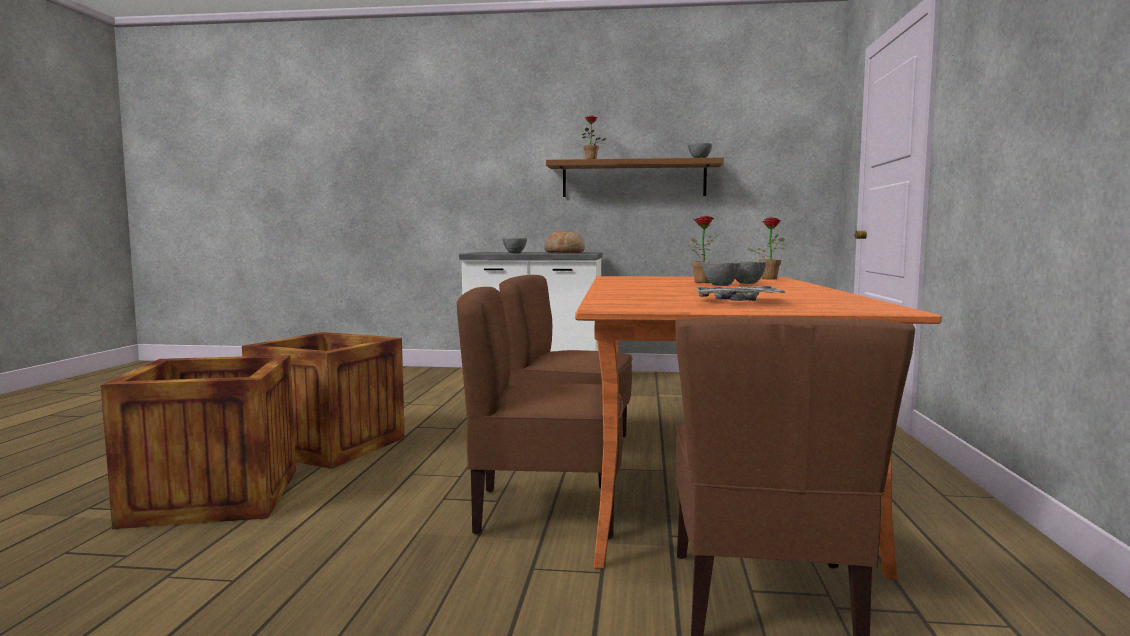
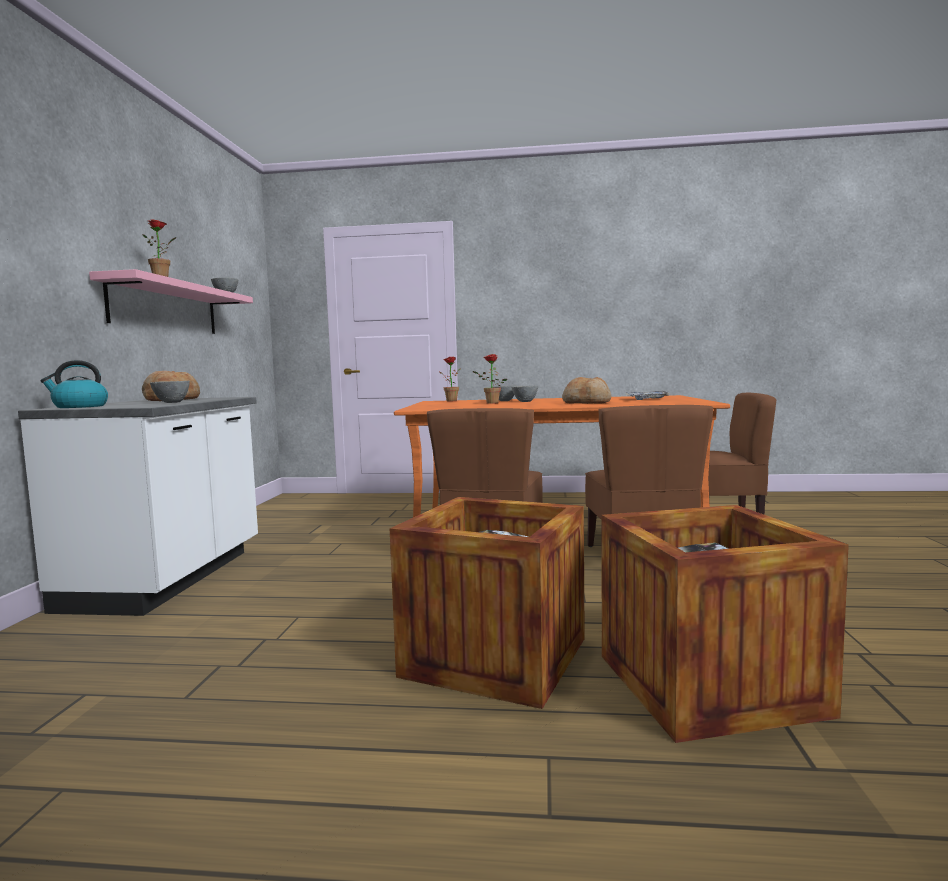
camera: 90 degrees left, 0 degrees up
(494, 252) = (79, 407): none -> kettle
(633, 179) = (165, 308): brown shelf -> pink shelf
(671, 292) = (587, 402): none -> bread

